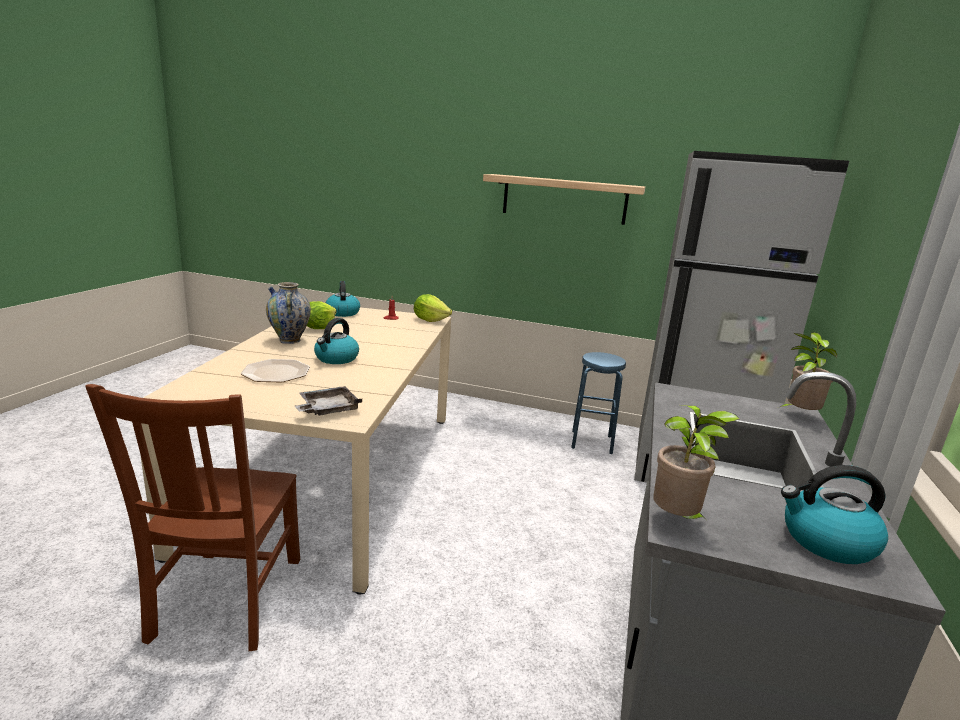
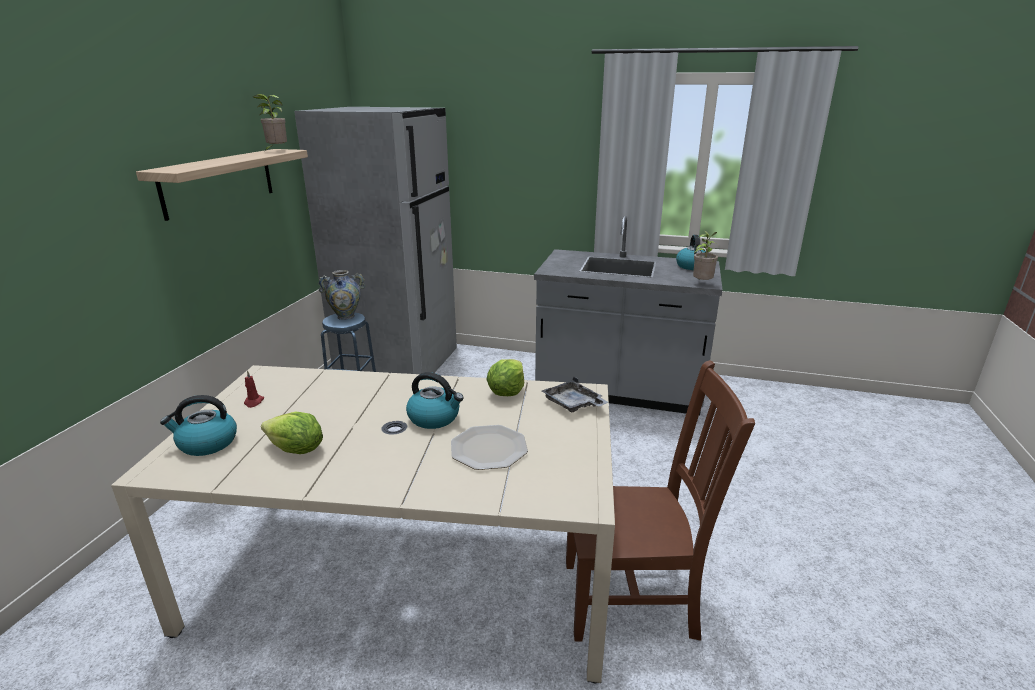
camera: 90 degrees left, 5 degrees up
(289, 340) = (359, 463): vase -> vase (346, 316)
(430, 320) = (269, 376): lettuce -> lettuce (507, 392)
(798, 415) = (567, 253): potted plant -> potted plant (276, 151)

